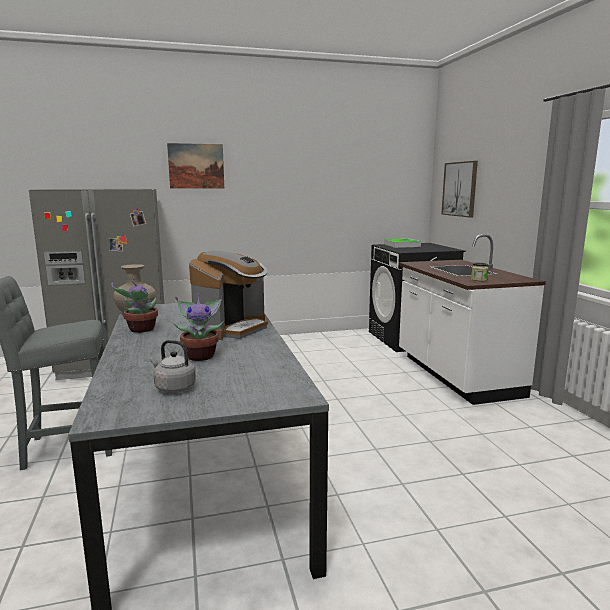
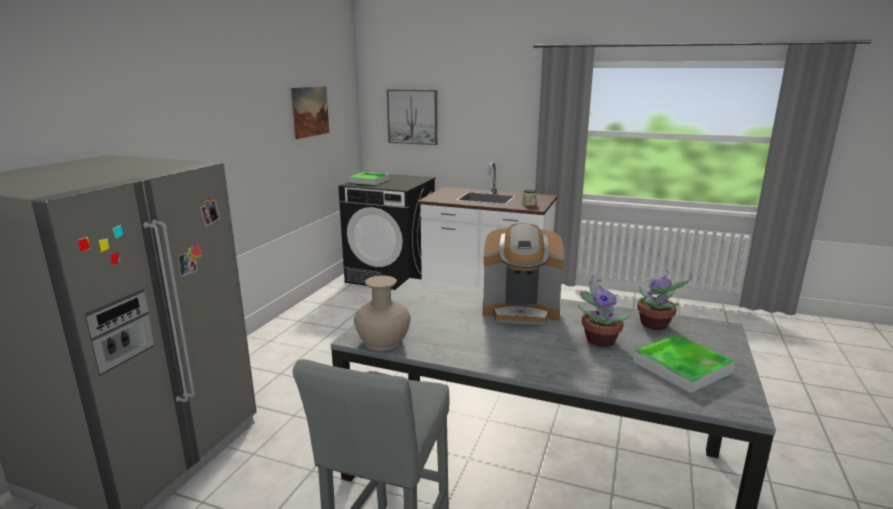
camera: 55 degrees left, 5 degrees up
(140, 330) = (472, 351): potted plant -> potted plant (655, 325)
(173, 388) = (682, 367): grey kettle -> tray
(196, 166) = (154, 110): picture -> picture (310, 111)
(232, 329) = (521, 311): coffee machine -> coffee machine turned 120 degrees clockwise

